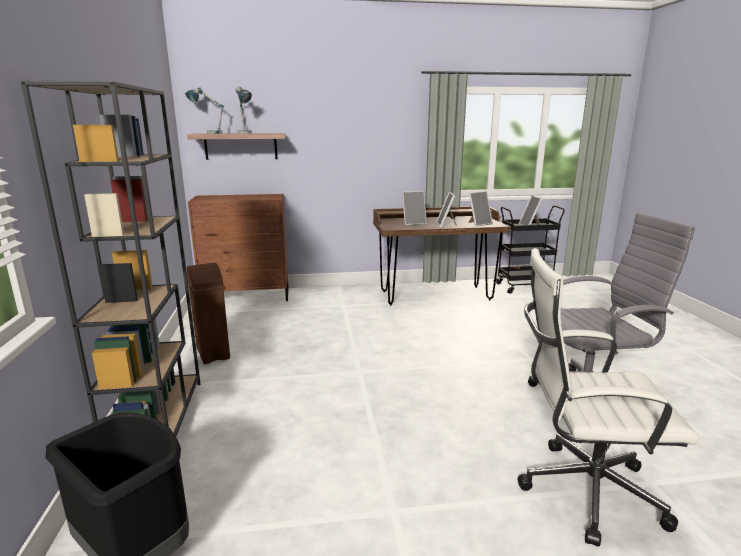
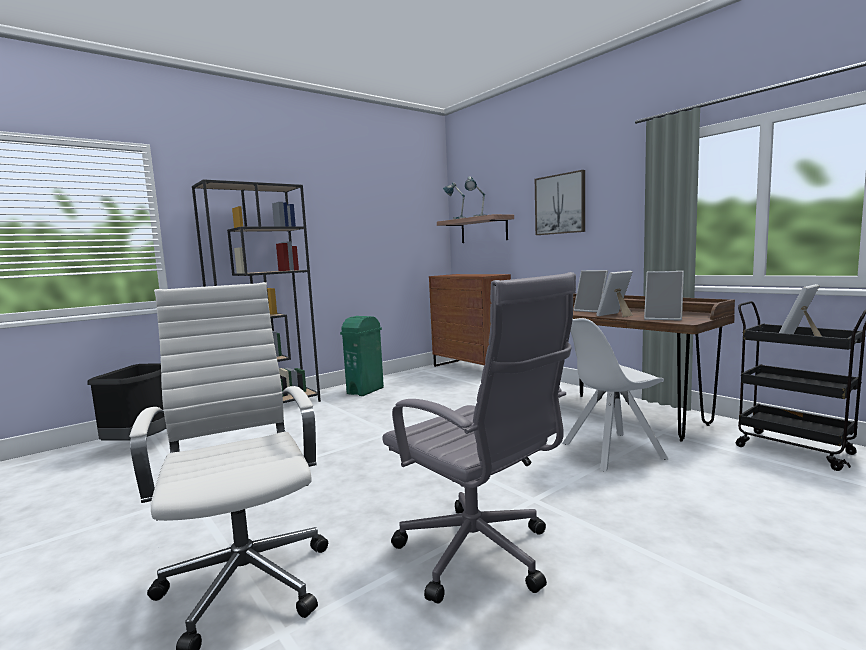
camera: 60 degrees right, 10 degrees down
(213, 353) = (366, 391): brown trash can -> green trash can
(341, 128) = (560, 204): none -> picture
(485, 319) = (610, 451): none -> white chair

